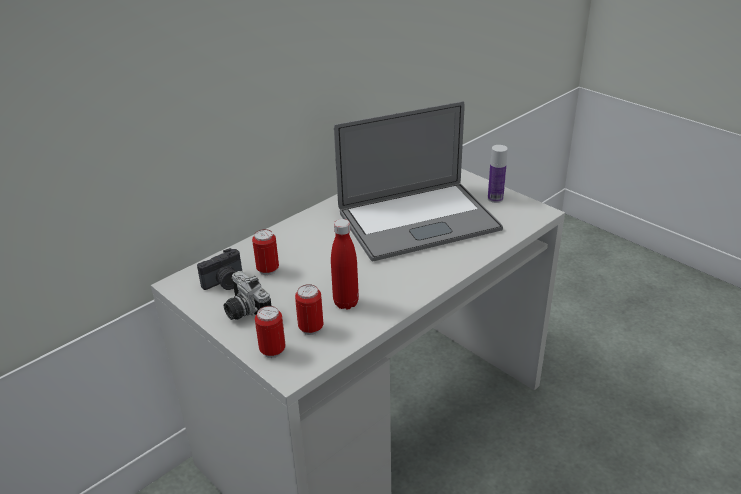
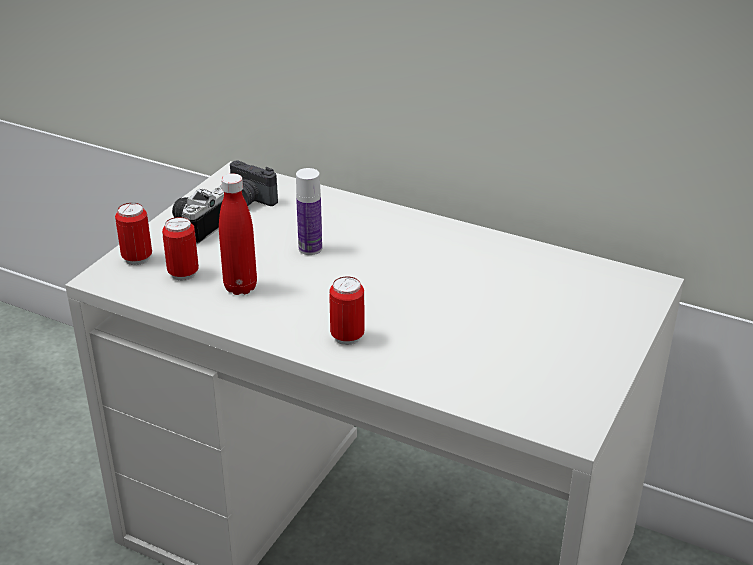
camera: 70 degrees right, 0 degrees up
(268, 270) = (286, 220): can -> can (347, 337)
(418, 221) = (463, 309): laptop -> none
(495, 198) = (582, 374): bottle -> bottle (310, 248)

